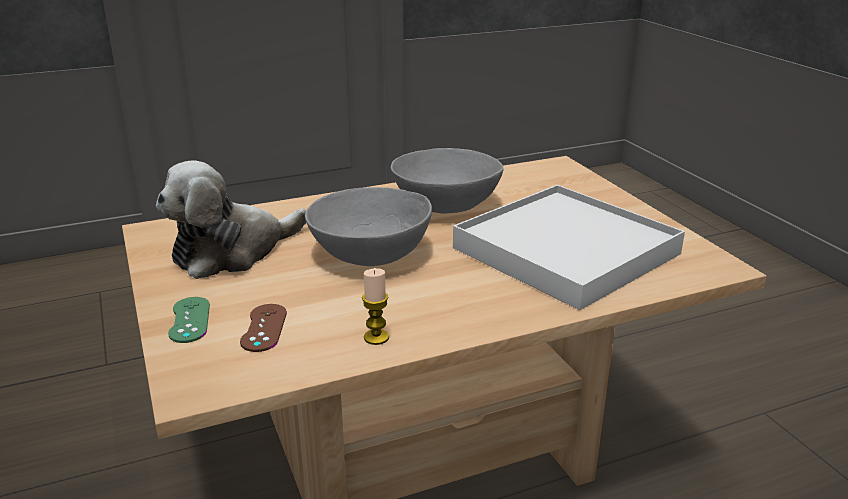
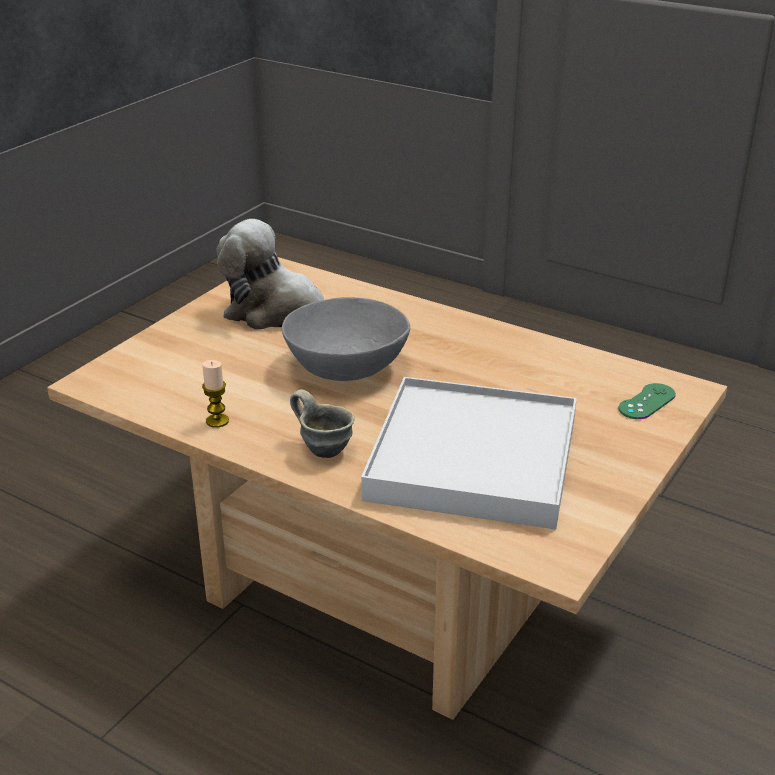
camera: 55 degrees right, 5 degrees up
(189, 320) = (168, 341): green game controller -> green game controller (646, 402)
(264, 328) = (185, 372): brown game controller -> none
(445, 204) = (490, 363): grey bowl -> none
(484, 301) = (325, 448): none -> grey mug

